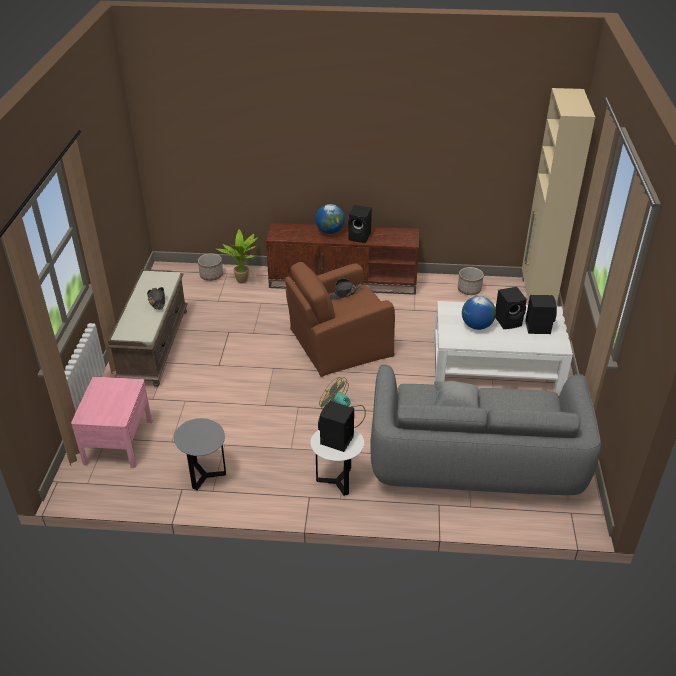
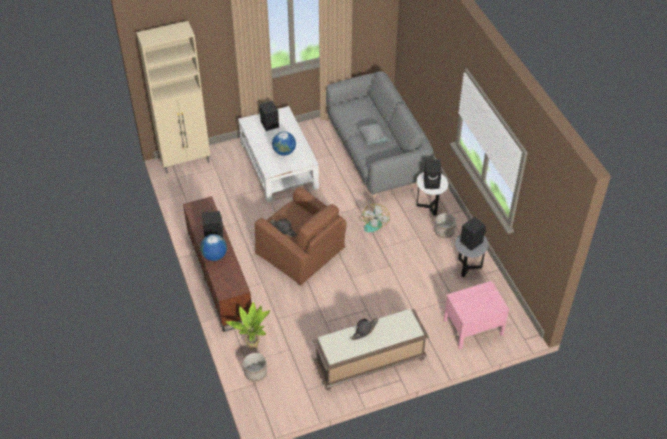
camera: 115 degrees left, 10 degrees up
(469, 289) = (194, 199): planter -> planter (444, 231)
(509, 321) = (270, 138): black speaker -> black speaker (471, 241)

